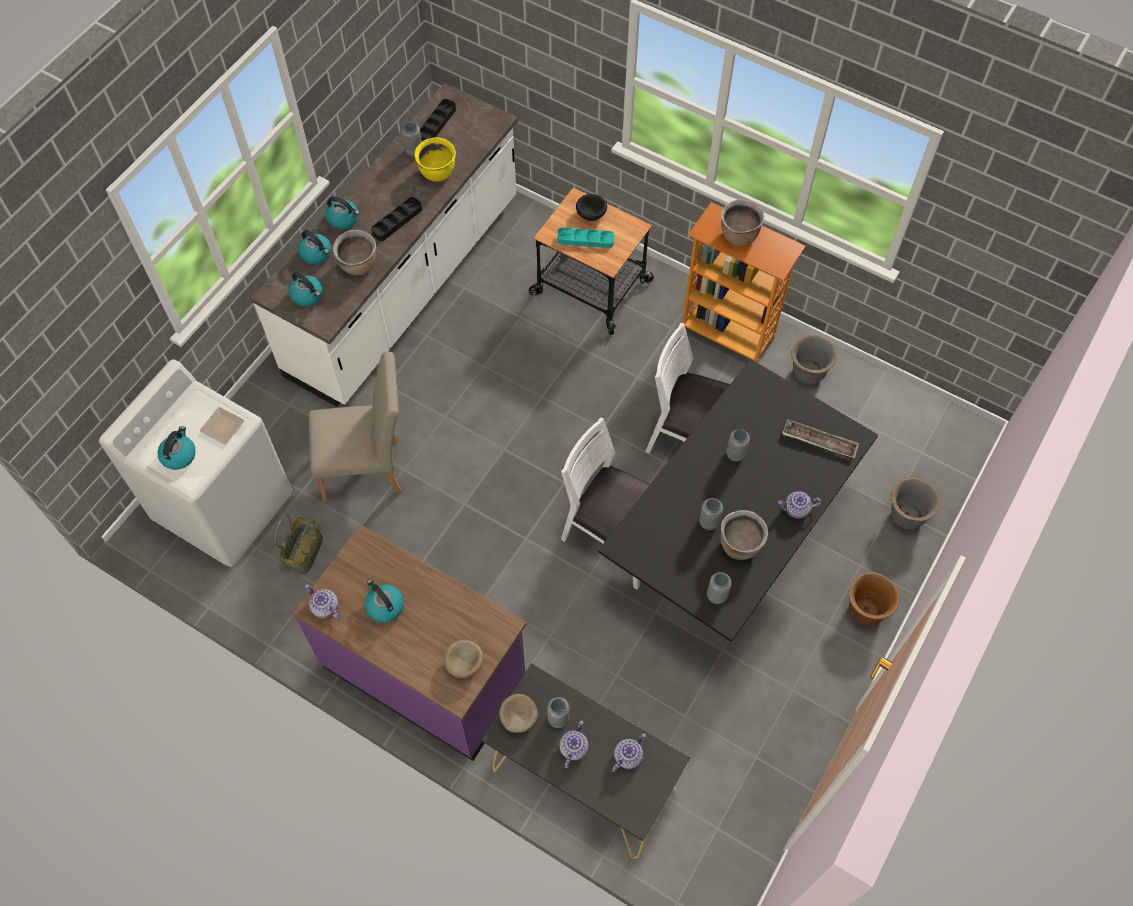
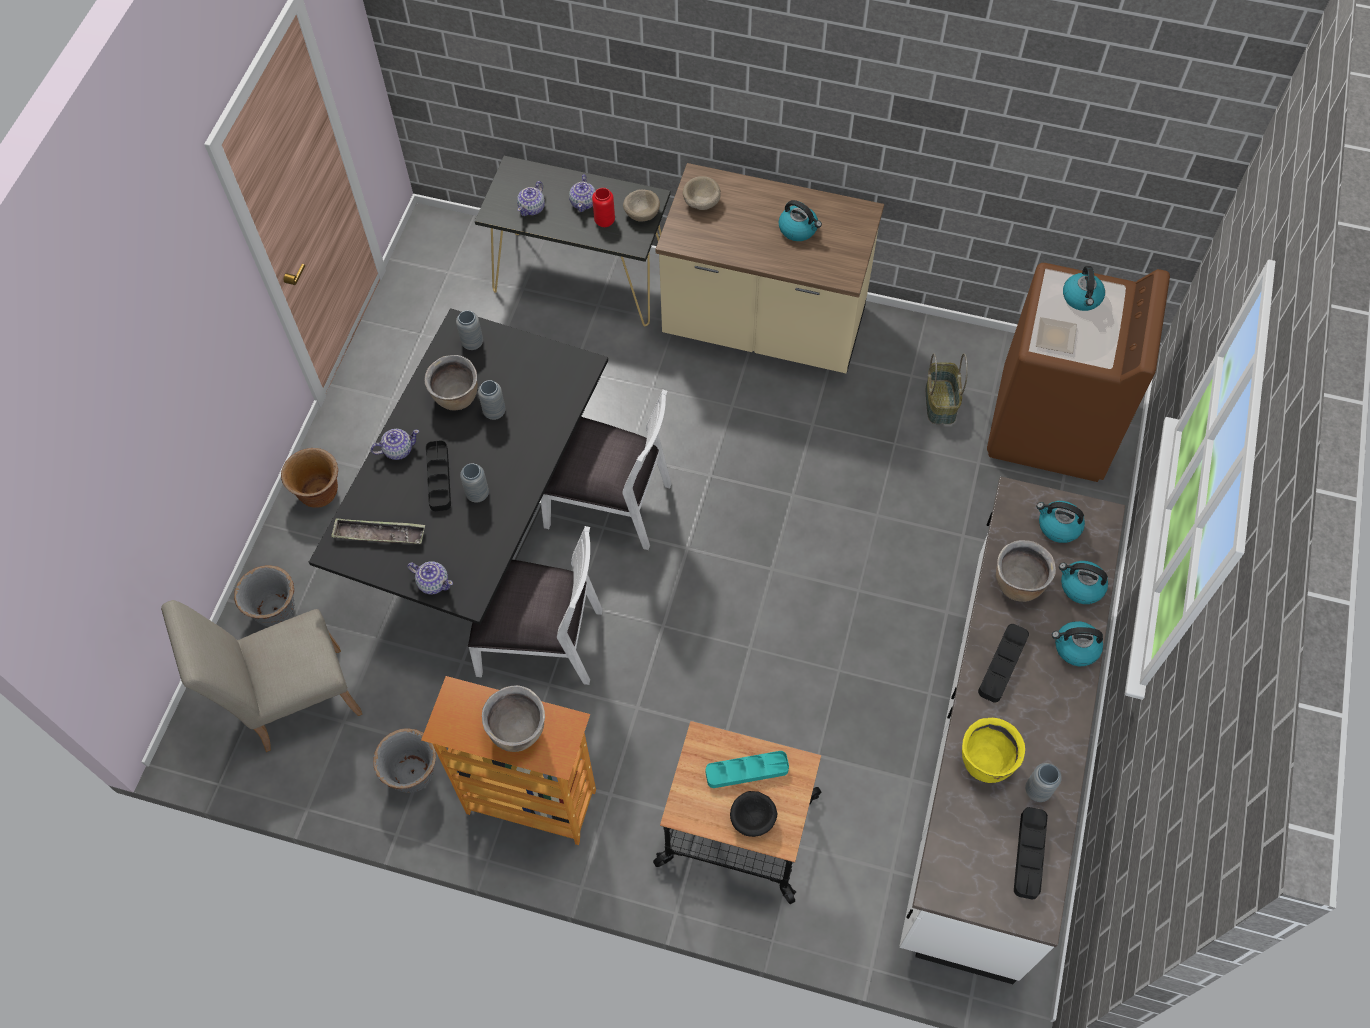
camera: 165 degrees right, 0 degrees up
(224, 506) = (1051, 425): white washing machine -> brown washing machine
(325, 608) = (854, 214): teapot -> teapot (433, 582)
(369, 469) = (916, 504): beige chair -> beige chair (292, 701)
(425, 671) = (764, 327): purple counter -> beige counter
(558, 718) = (604, 221): grey vase -> red vase
(765, 476) = (439, 478): none -> black tray

